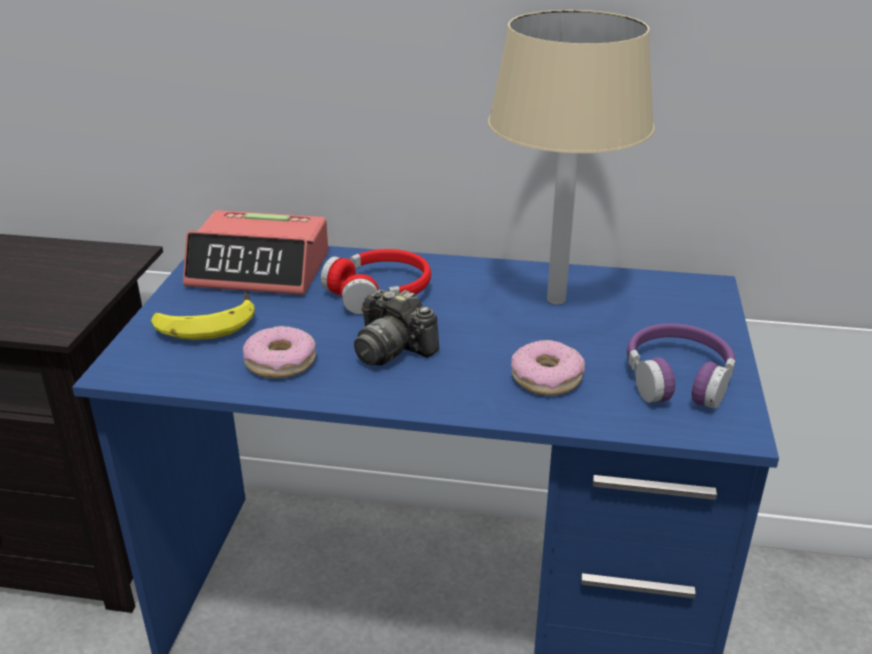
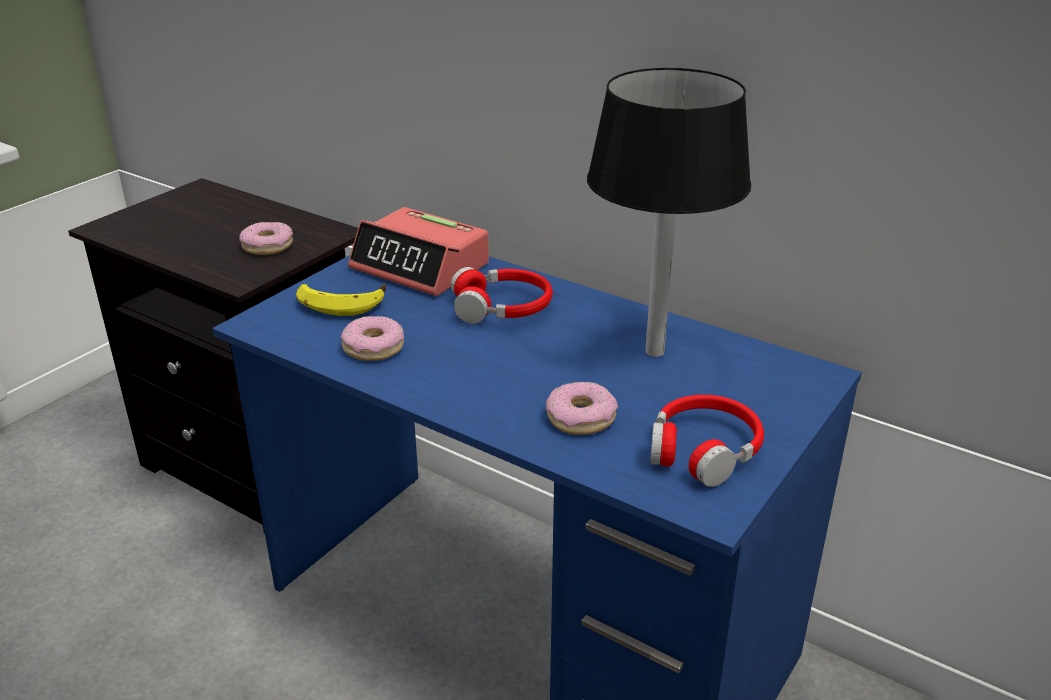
camera: 25 degrees right, 0 degrees up
(59, 284) = (267, 246): none -> donut
(392, 348) = (471, 359): camera -> none
(555, 299) = (654, 351): beige table lamp -> black table lamp
(678, 378) = (703, 451): purple headphones -> red headphones

